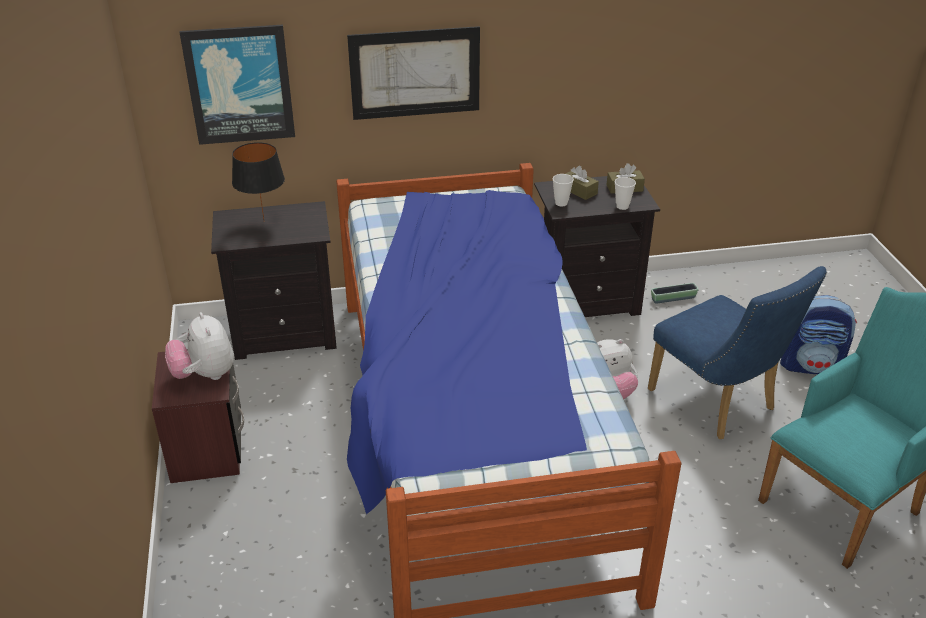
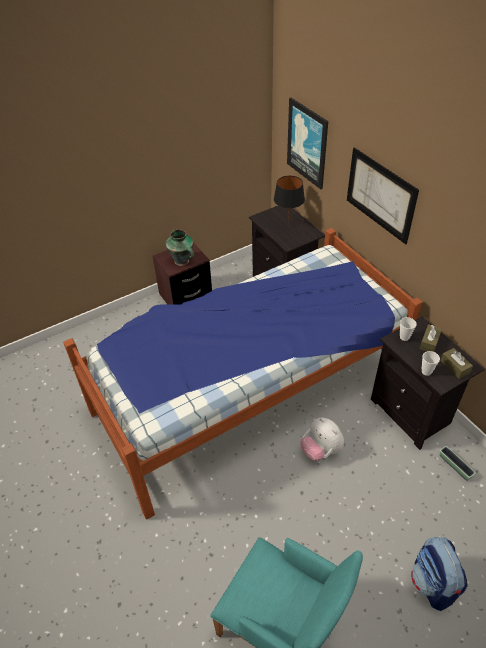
camera: 70 degrees right, 10 degrees up
(205, 375) = (182, 261): plush toy -> vase
(718, 404) = (345, 521): blue chair -> none

